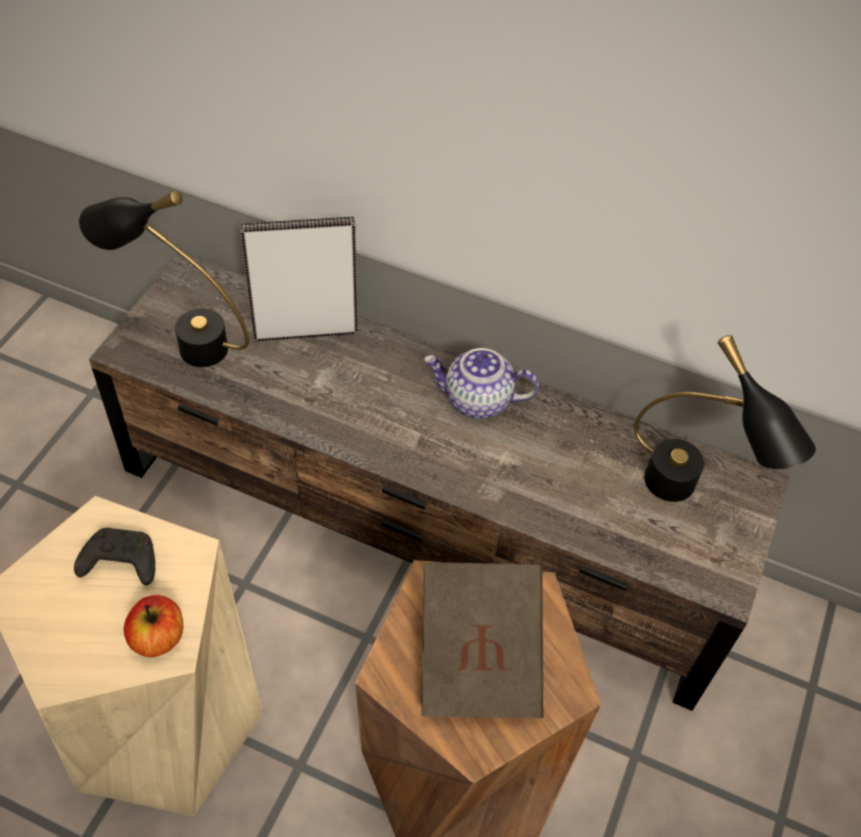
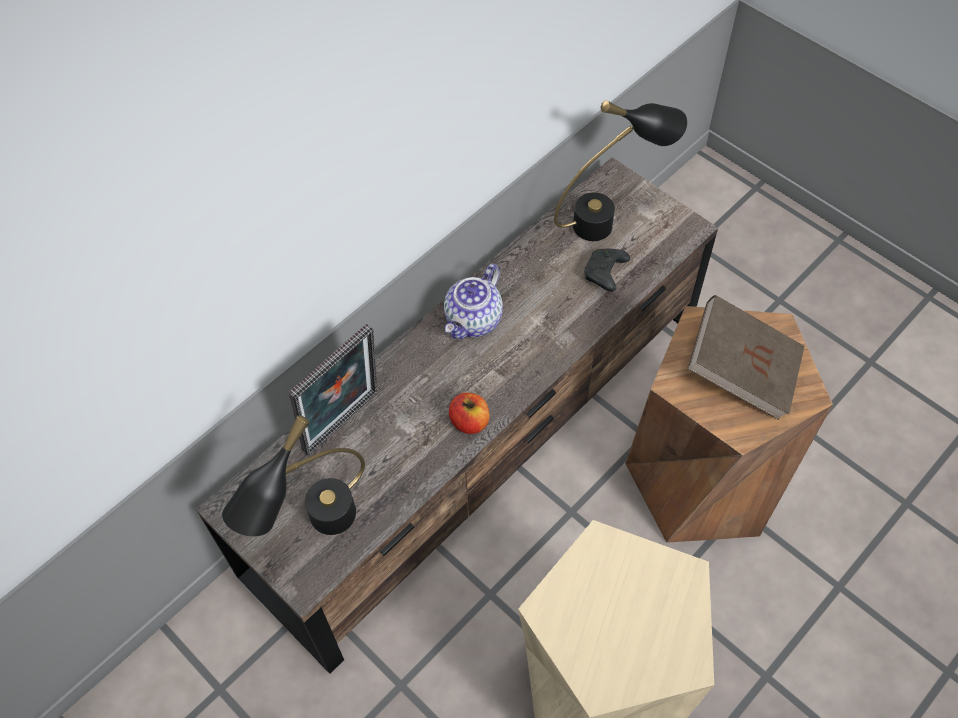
camera: 65 degrees left, 5 degrees up
(119, 563) = (594, 599): black game controller -> black game controller (605, 274)
(158, 637) = (673, 581): apple -> apple (469, 422)
(305, 329) = (345, 424): picture frame -> picture frame turned 150 degrees counterclockwise

